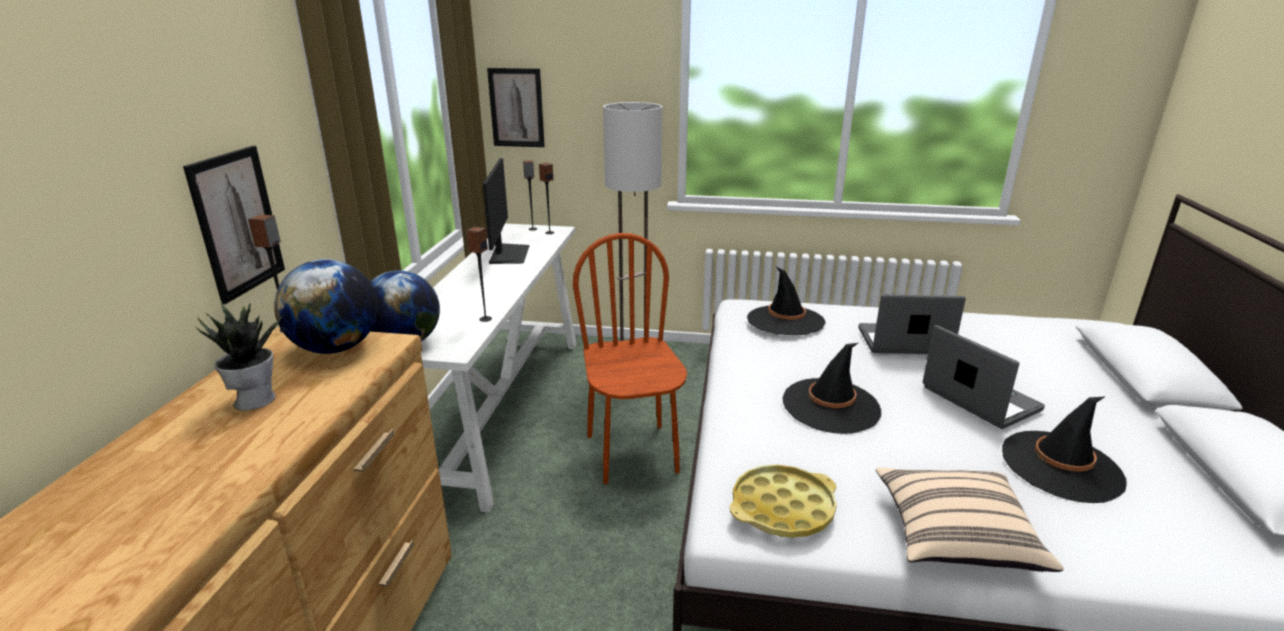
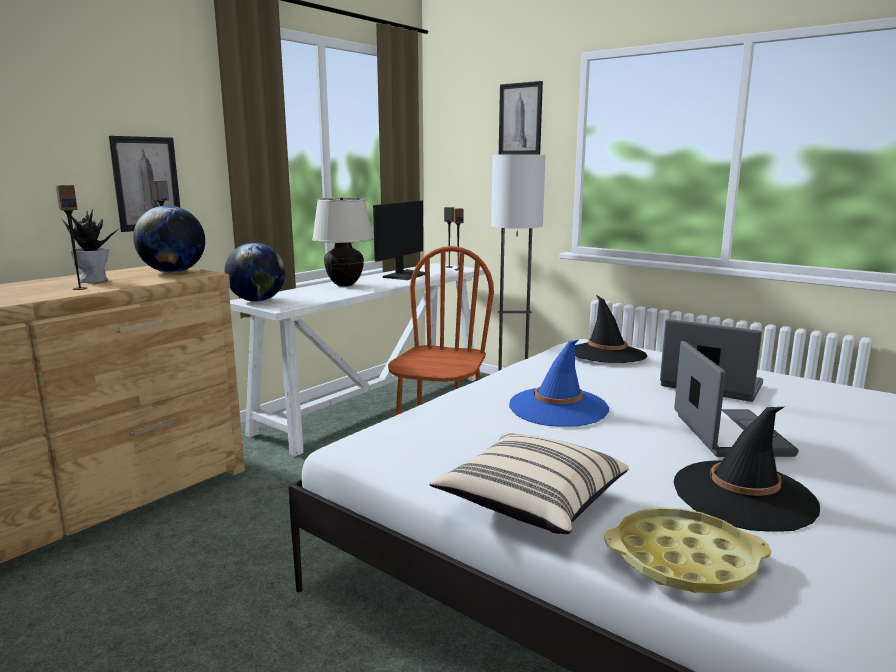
camera: 30 degrees right, 10 degrees down
(466, 287) = (345, 285): none -> beige table lamp
(485, 319) = (327, 298): speaker -> speaker (80, 288)
(516, 108) = (453, 166): picture -> picture (520, 119)
(782, 508) = (407, 448): yellow tray -> yellow tray (684, 560)
(831, 406) = (558, 408): black hat -> blue hat

